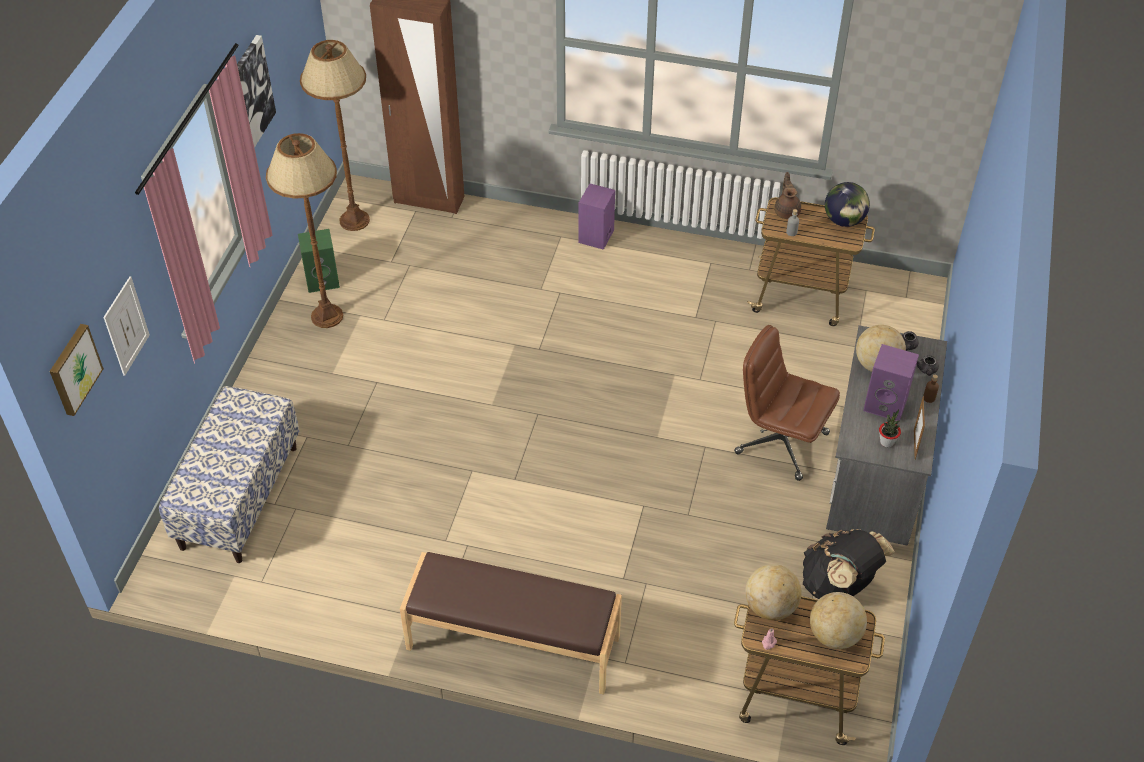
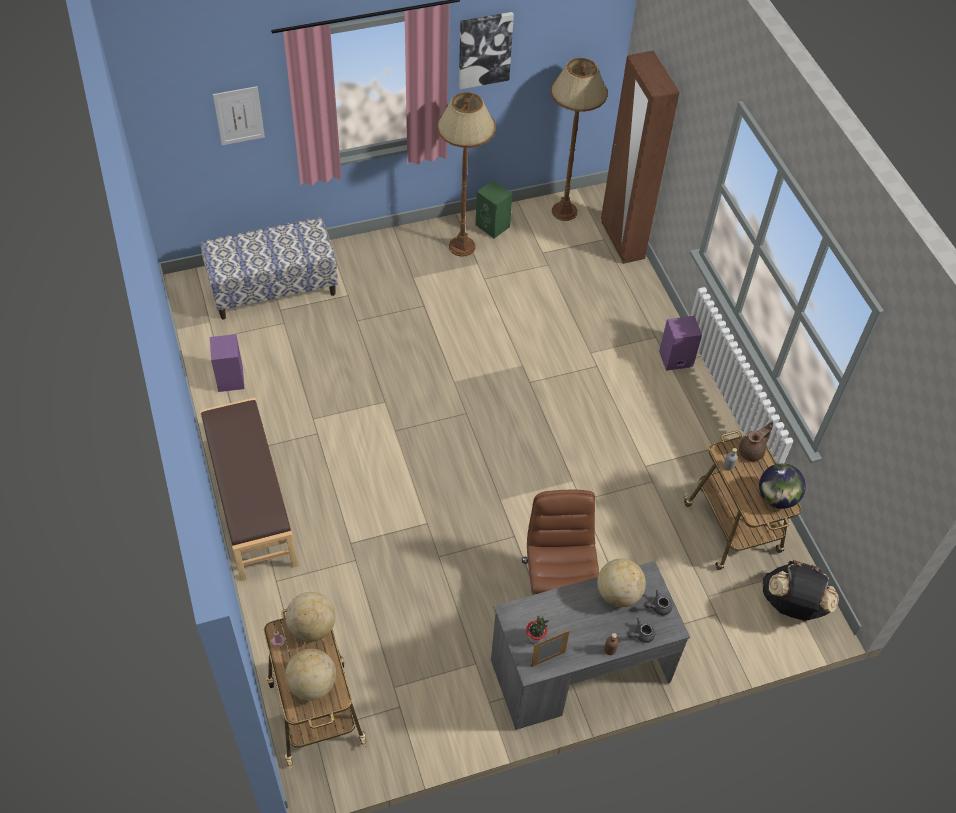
camera: 55 degrees right, 5 degrees up
(73, 369) = (162, 106): picture -> none
(839, 584) = (441, 694): black backpack -> black backpack (792, 605)
(886, 404) = (578, 619): purple speaker -> purple speaker (231, 379)

